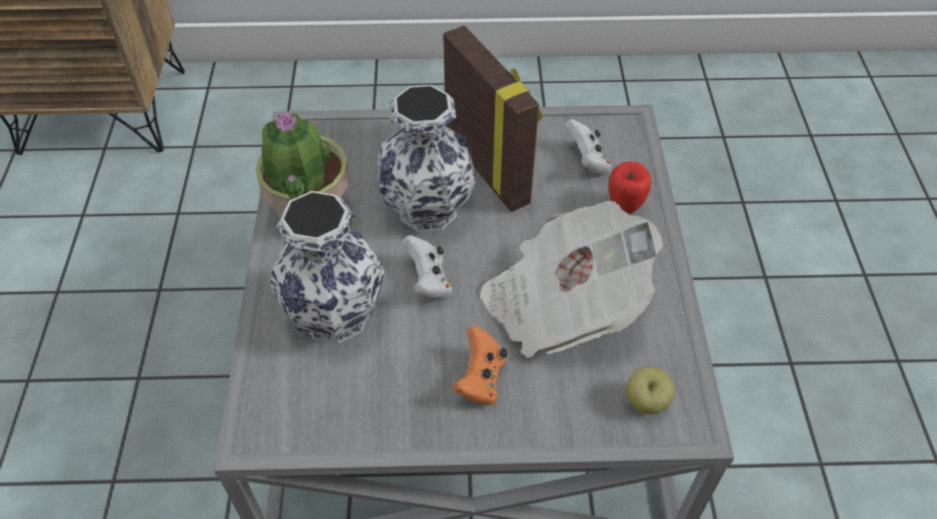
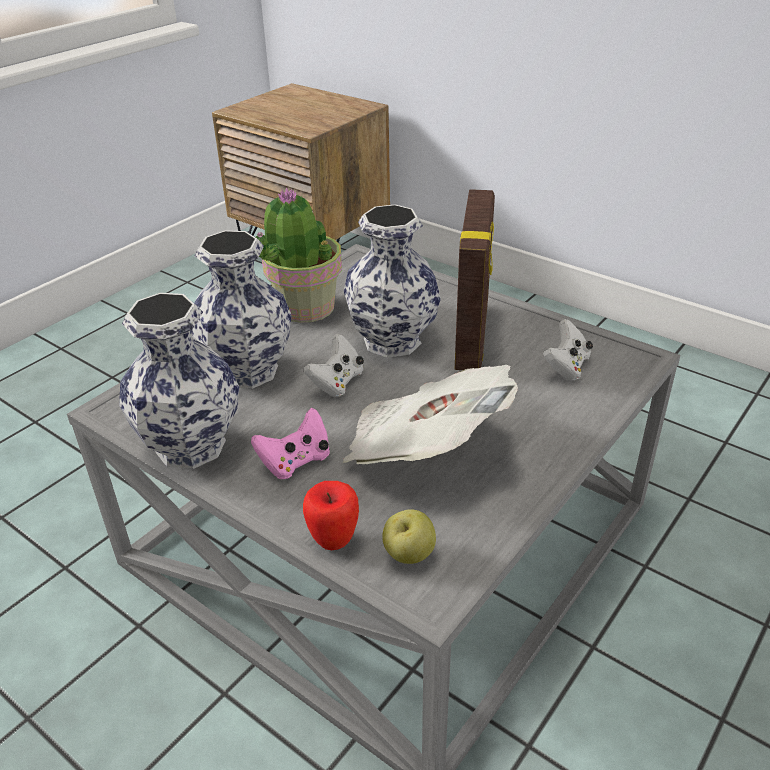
camera: 40 degrees right, 15 degrees down
(380, 424) = (192, 447): none -> vase
(481, 379) = (296, 461): orange game controller -> pink game controller
(624, 206) = (564, 411): apple -> apple (333, 539)

